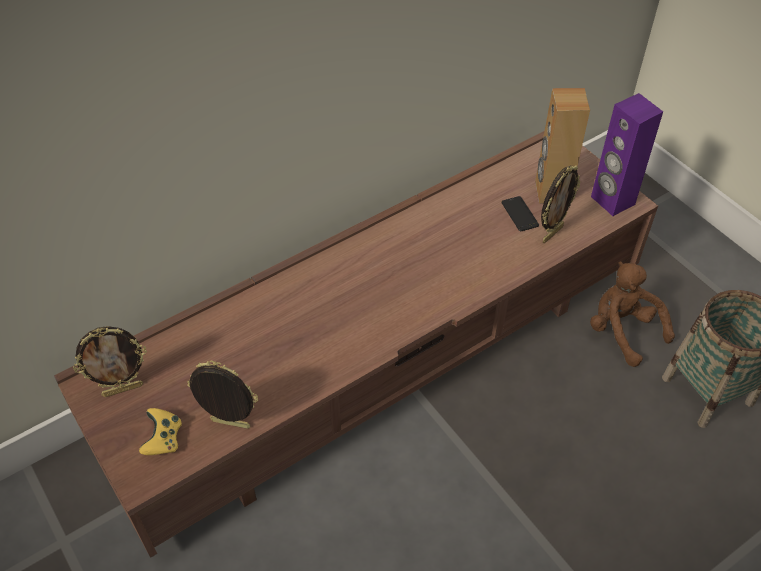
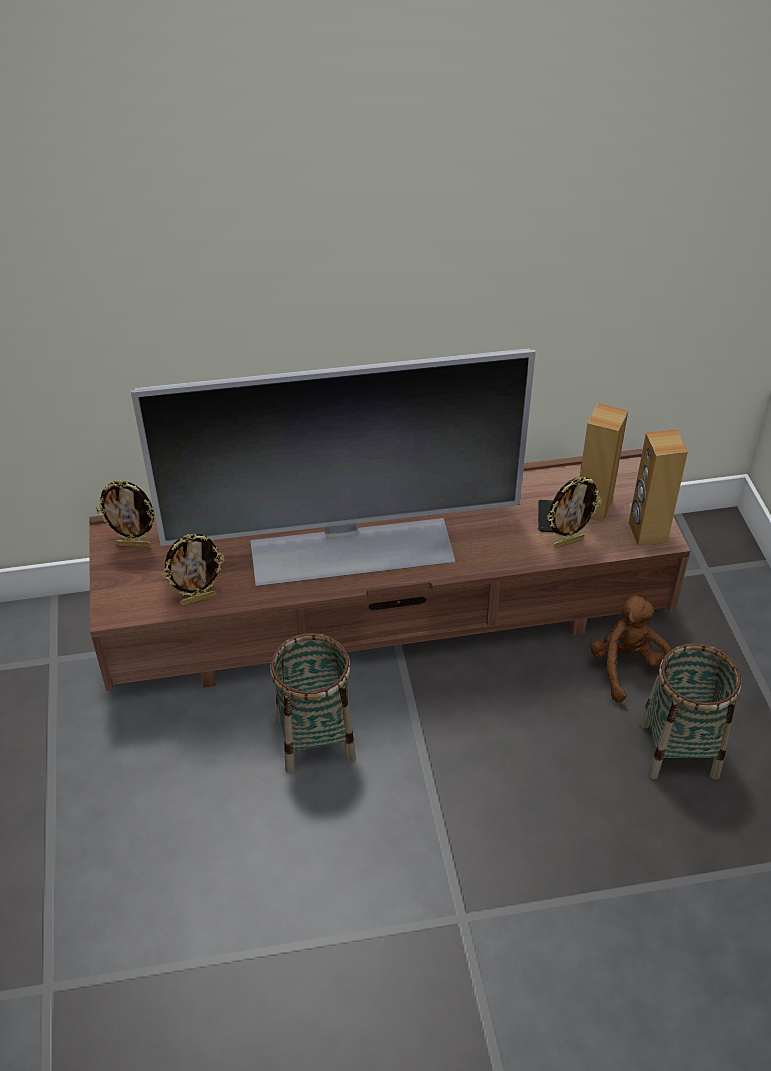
camera: 25 degrees right, 5 degrees down
(163, 439) = (143, 591): yellow game controller -> none
(229, 425) = (198, 599): picture frame -> picture frame turned 120 degrees clockwise
(355, 312) = (350, 549): none -> television
(388, 515) = (316, 739): none -> basket
(612, 201) = (647, 532): purple speaker -> brown speaker

